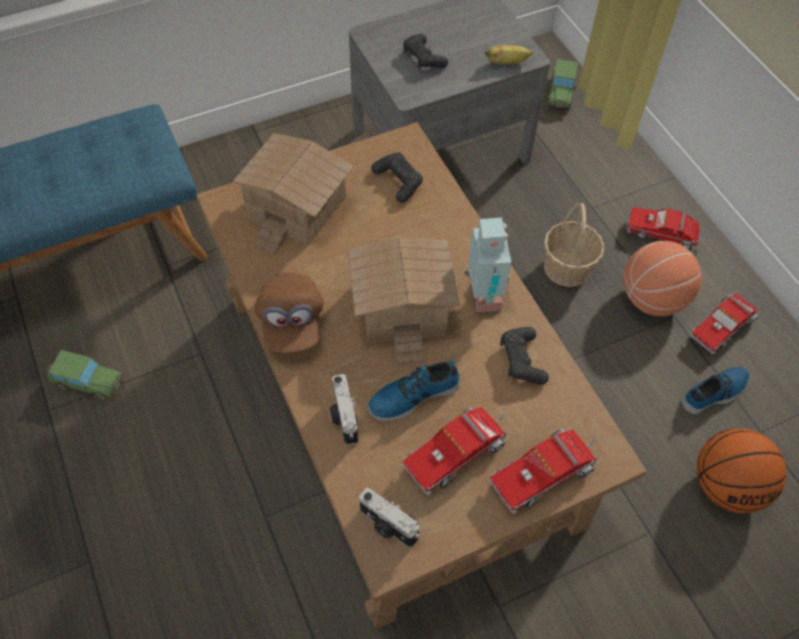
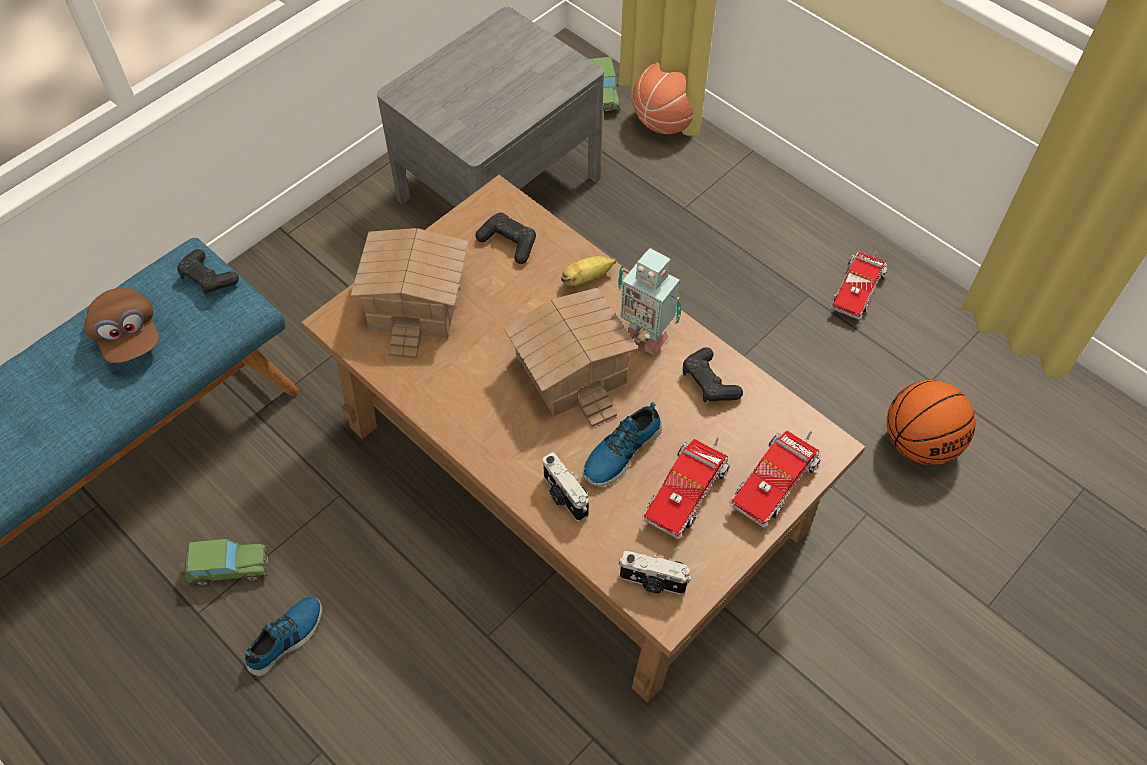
camera: 20 degrees left, 0 degrees up
(292, 323) = (468, 421): brown cap -> brown cap (128, 336)
(423, 58) = (471, 103): black game controller -> black game controller (208, 278)
(482, 298) = (645, 334): toy robot -> toy robot turned 150 degrees clockwise
(507, 62) = (560, 83): banana -> banana (587, 278)
(567, 267) = (684, 277): basket -> none
(652, 298) = (780, 283): basketball -> basketball (666, 122)
(665, 234) = (766, 214): toy truck -> none
(715, 393) = (875, 357): shoe -> shoe (287, 638)

